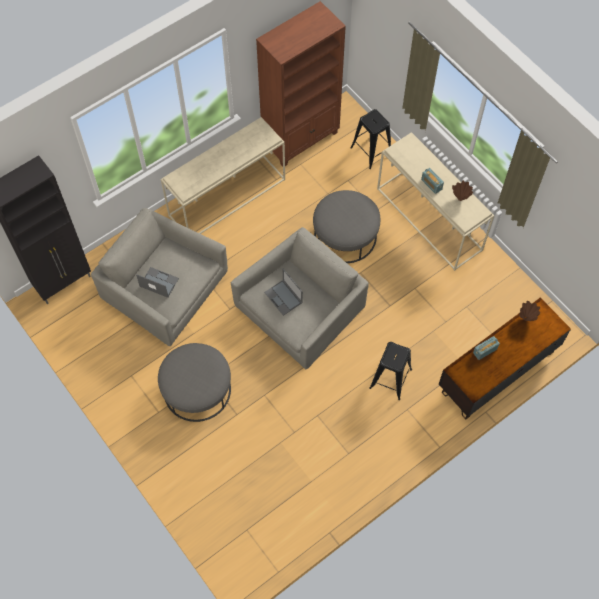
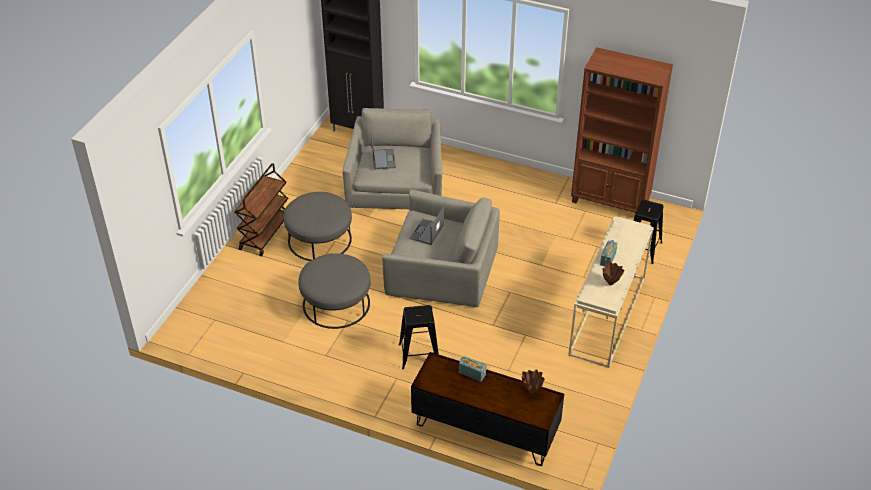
camera: 60 degrees right, 20 degrees down
(156, 433) = (265, 233): none -> brown cart
(227, 196) = (512, 182): beige console table -> none
(345, 235) = (539, 267): grey ottoman -> grey ottoman (336, 304)

